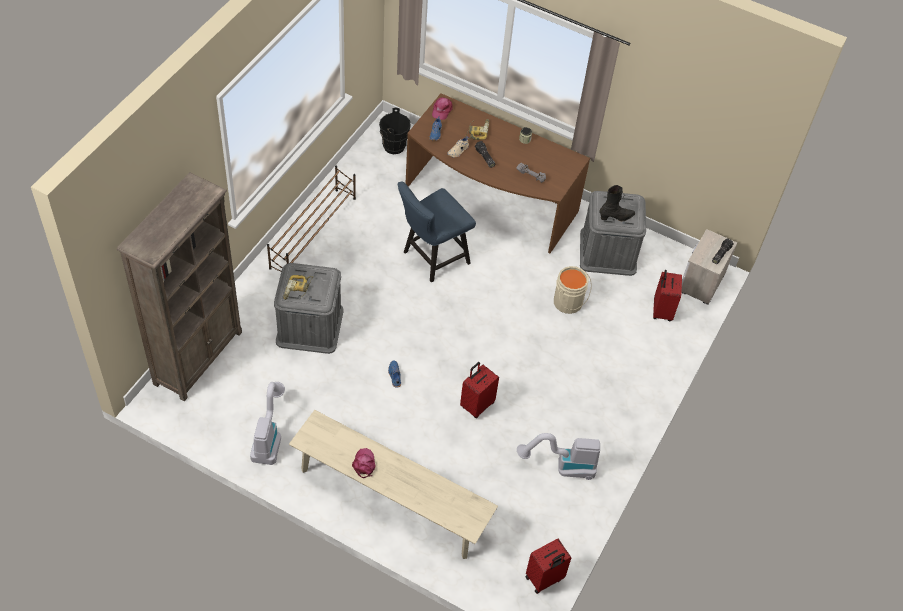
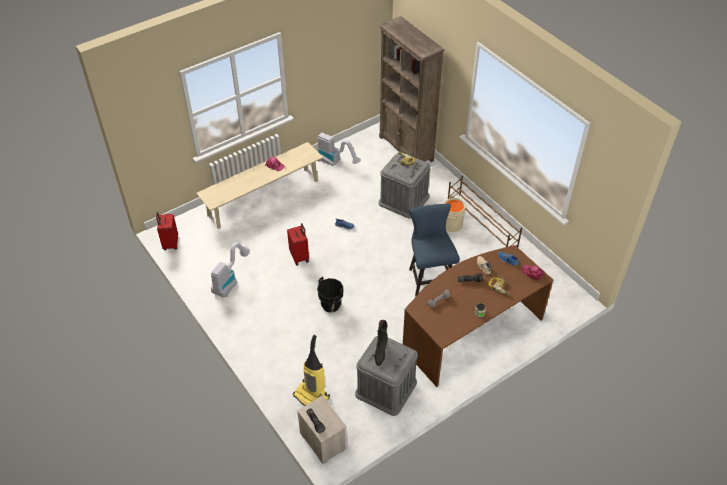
camera: 120 degrees right, 5 degrees down
(394, 146) = (552, 293): black bucket -> black bucket (331, 305)
(569, 303) = (350, 340): beige bucket -> beige bucket (451, 225)
(661, 311) = (312, 396): red suitcase -> vacuum cleaner

